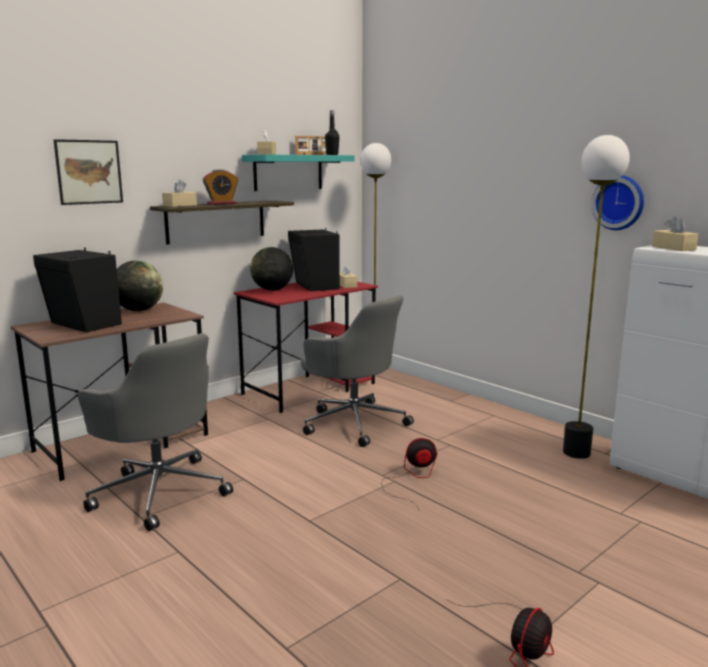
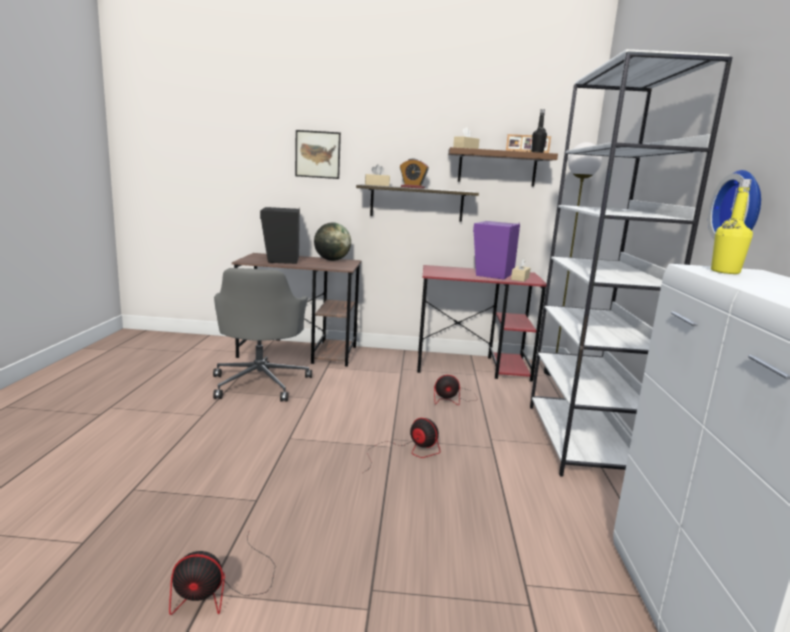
camera: 45 degrees right, 0 degrees up
(272, 290) = (452, 269): globe -> none
(288, 172) = (497, 168): turquoise shelf -> brown shelf
(315, 286) = (492, 274): black speaker -> purple speaker
(353, 422) = (453, 399): grey office chair -> fan
(481, 413) = (580, 440): none -> white bookcase
(577, 452) = (607, 516): floor lamp -> none
(673, 248) = (725, 272): beige tissue box -> yellow bottle

